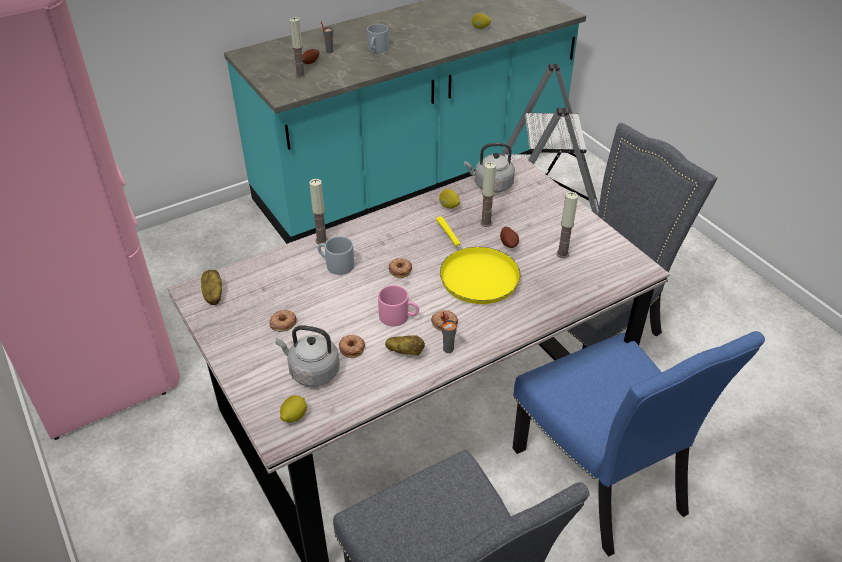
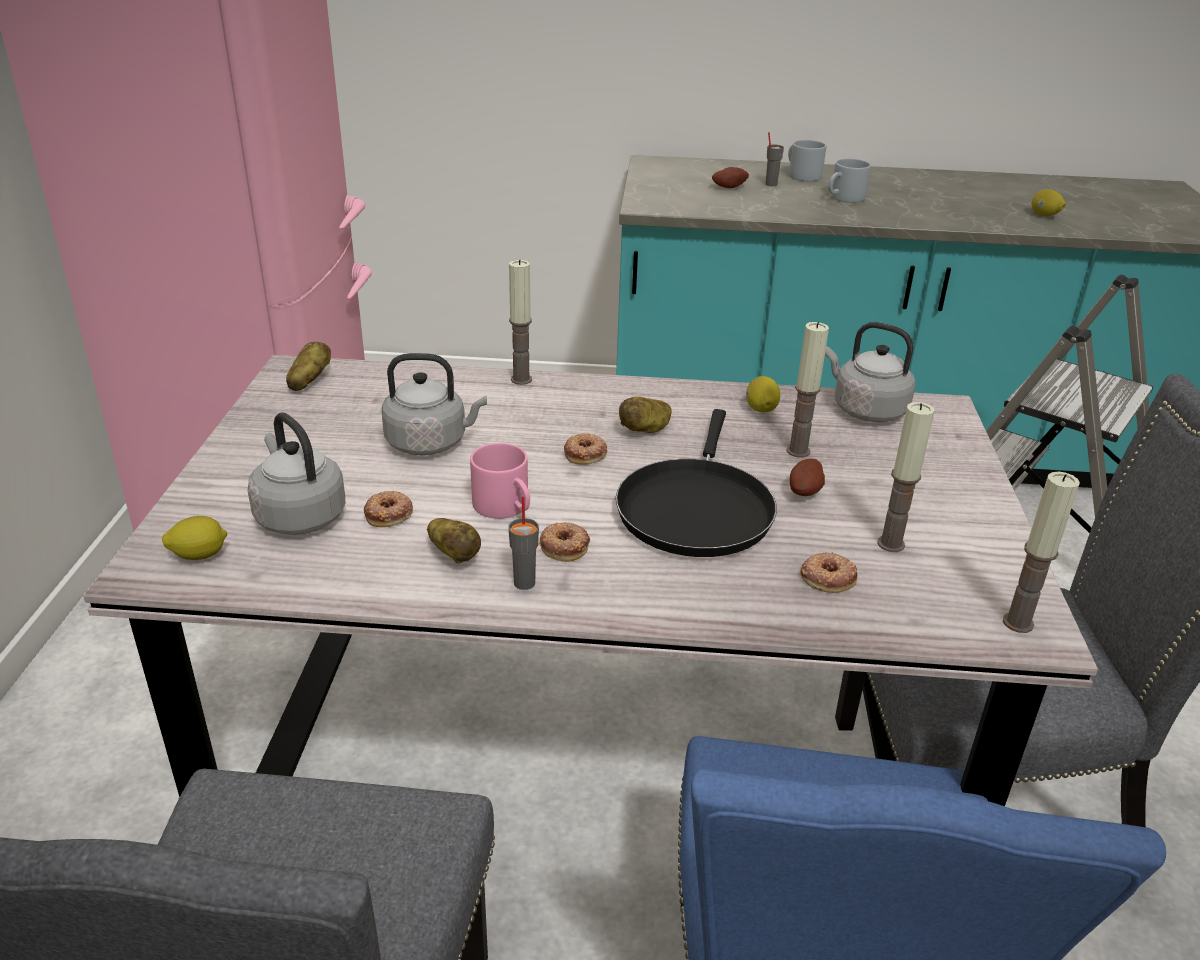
camera: 35 degrees right, 10 degrees down
(283, 322) = (345, 445): donut -> donut (827, 577)
(300, 75) = (698, 195): candle -> candle (1018, 623)
(323, 300) = (431, 443): none -> grey kettle
(335, 264) = (503, 411): grey mug -> grey mug (800, 175)
(412, 242) = (646, 430): none -> potato
(476, 275) = (695, 509): yellow frying pan -> black frying pan

